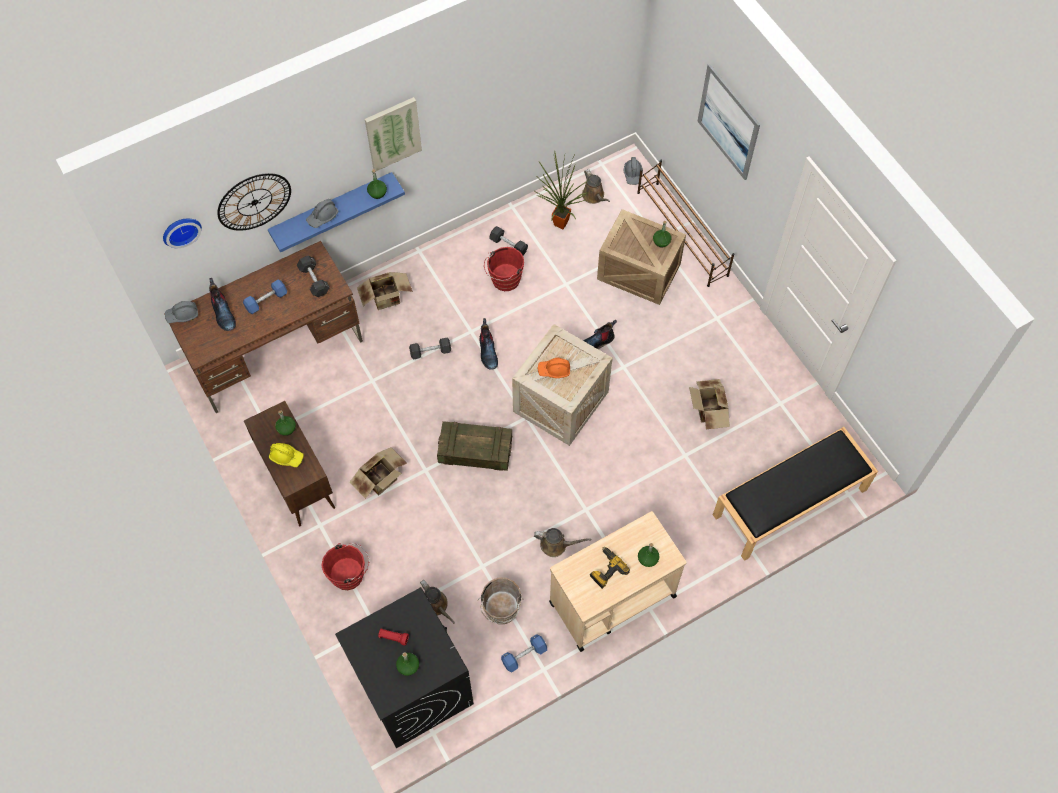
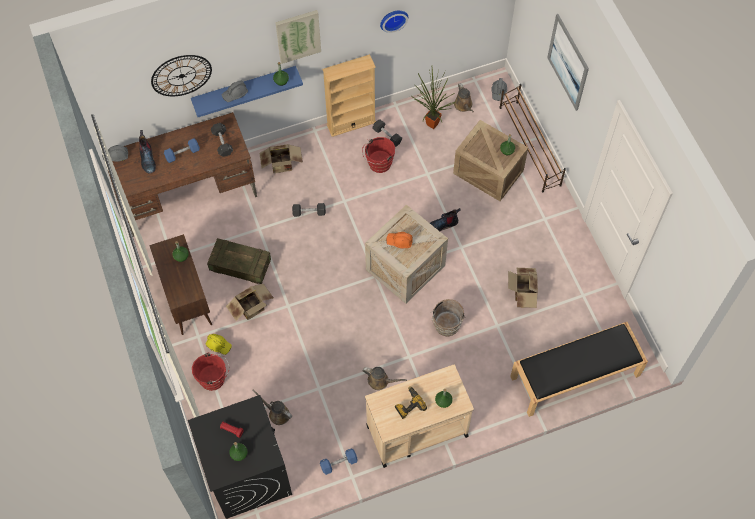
camera: 10 degrees right, 0 degrees up
(180, 230) = (121, 90): wall clock -> wall clock (393, 19)
(286, 457) = (177, 278): yellow hard hat -> yellow hard hat (219, 345)
(436, 606) = (277, 413): brown watering can -> brown watering can turned 150 degrees clockwise
(462, 236) = (351, 123): none -> beige bookcase
(475, 451) = (330, 297): crate -> crate (240, 265)
(488, 351) = (354, 219): boot -> none
(501, 612) = (327, 426): brown bucket -> brown bucket (446, 327)

